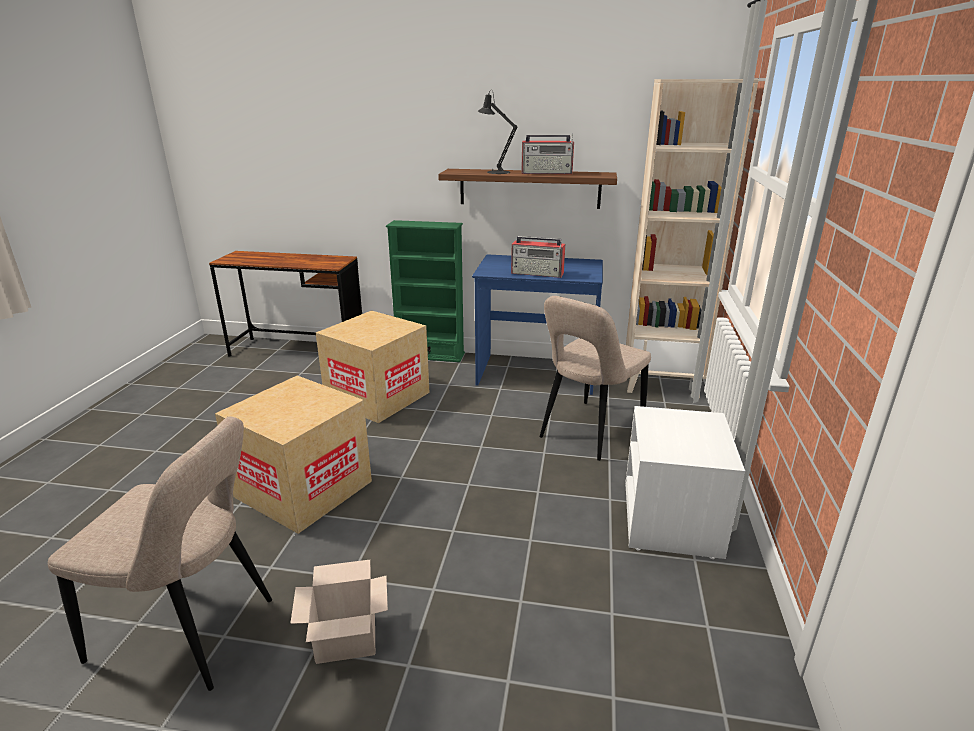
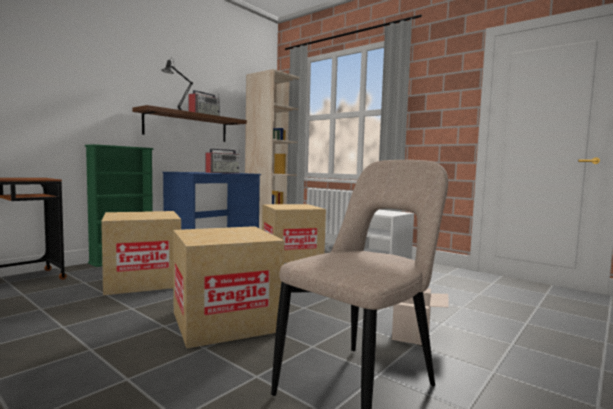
camera: 60 degrees left, 20 degrees down
(588, 432) = (291, 256): beige chair -> cardboard box

